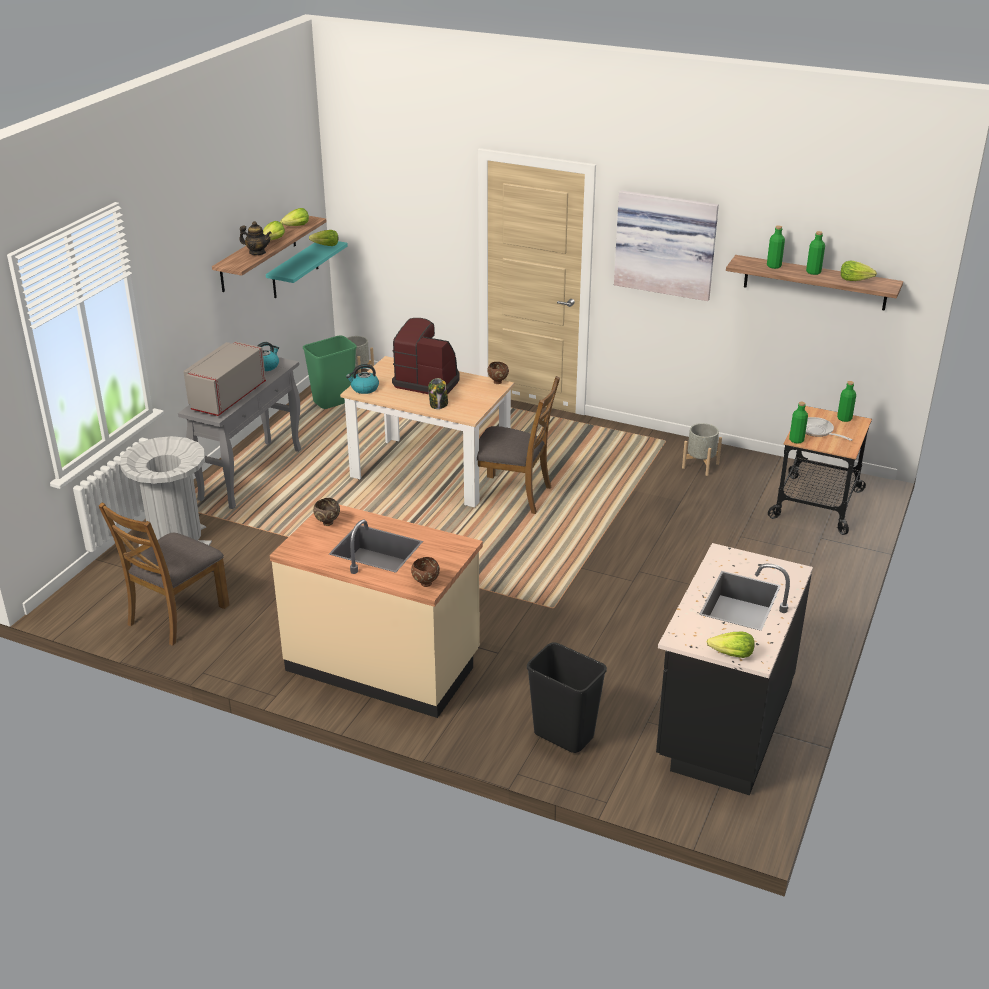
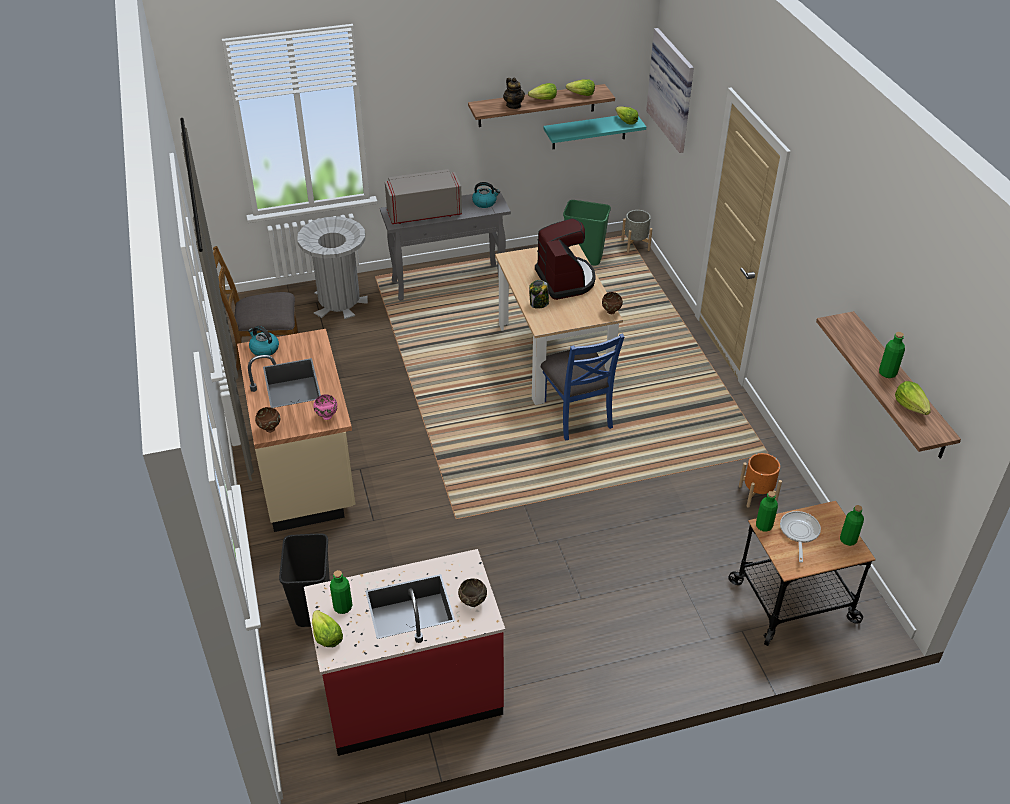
camera: 50 degrees right, 10 degrees up
(327, 523) = (298, 345): brown bowl -> brown bowl (472, 603)
(364, 389) = (516, 259): kettle -> kettle (264, 349)
(451, 548) = (327, 416): none -> pink bowl
(512, 495) = (576, 414): brown chair -> blue chair
(666, 244) = (814, 264): picture -> picture (673, 89)
(700, 465) = (757, 494): grey planter -> orange planter
(723, 723) = (411, 694): black counter -> red counter
(774, 266) = (862, 344): green bottle -> green bottle (343, 607)

